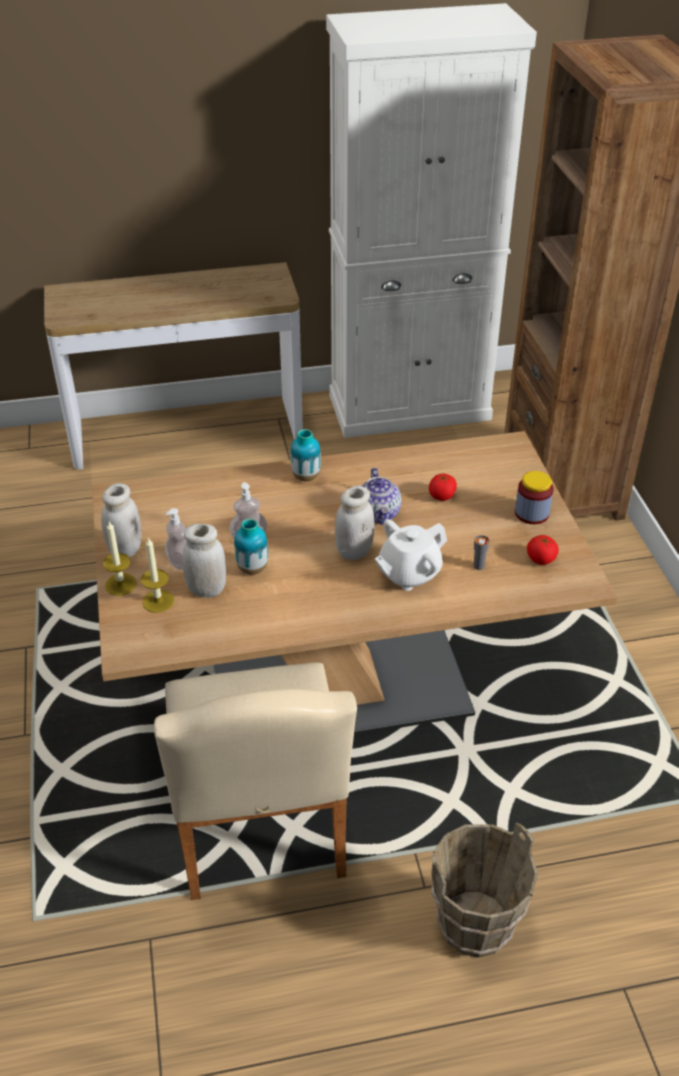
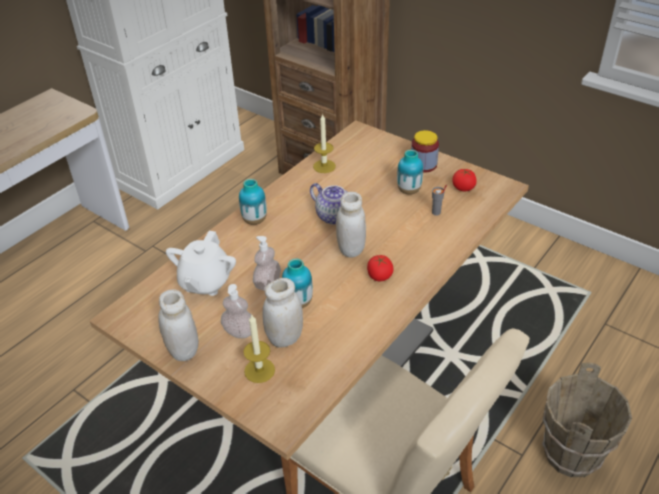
camera: 40 degrees left, 0 degrees up
(120, 584) = (214, 378): candle -> candle (324, 166)
(408, 574) = (403, 242): white teapot -> white teapot (205, 282)
(442, 496) = (359, 183): tomato -> tomato (379, 276)
(481, 530) = (409, 191): none -> vase

